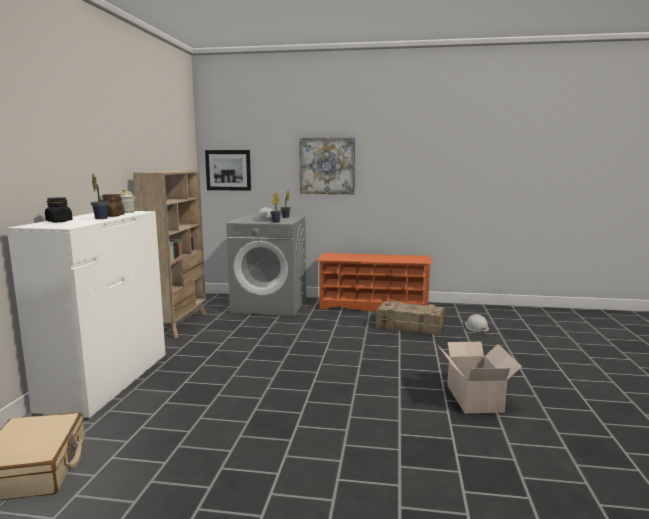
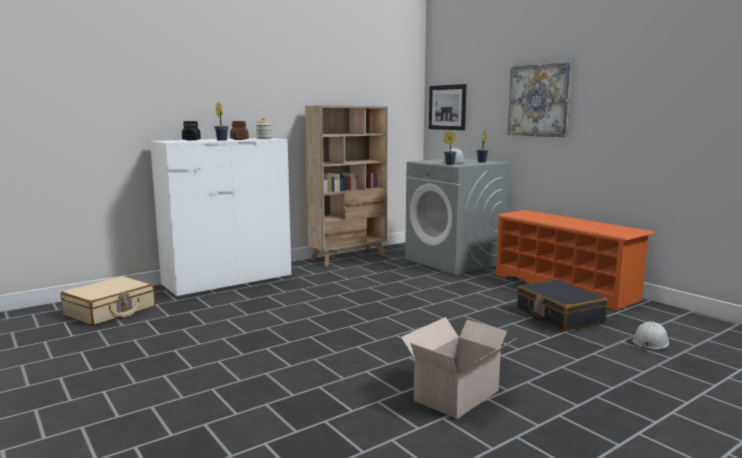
camera: 45 degrees right, 0 degrees up
(410, 326) = (559, 316): crate -> black suitcase

